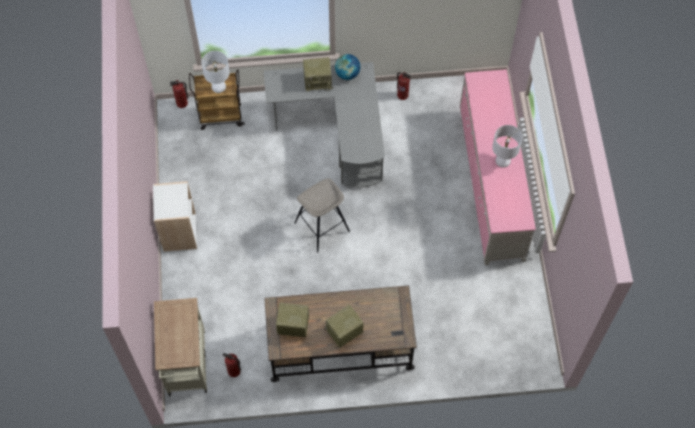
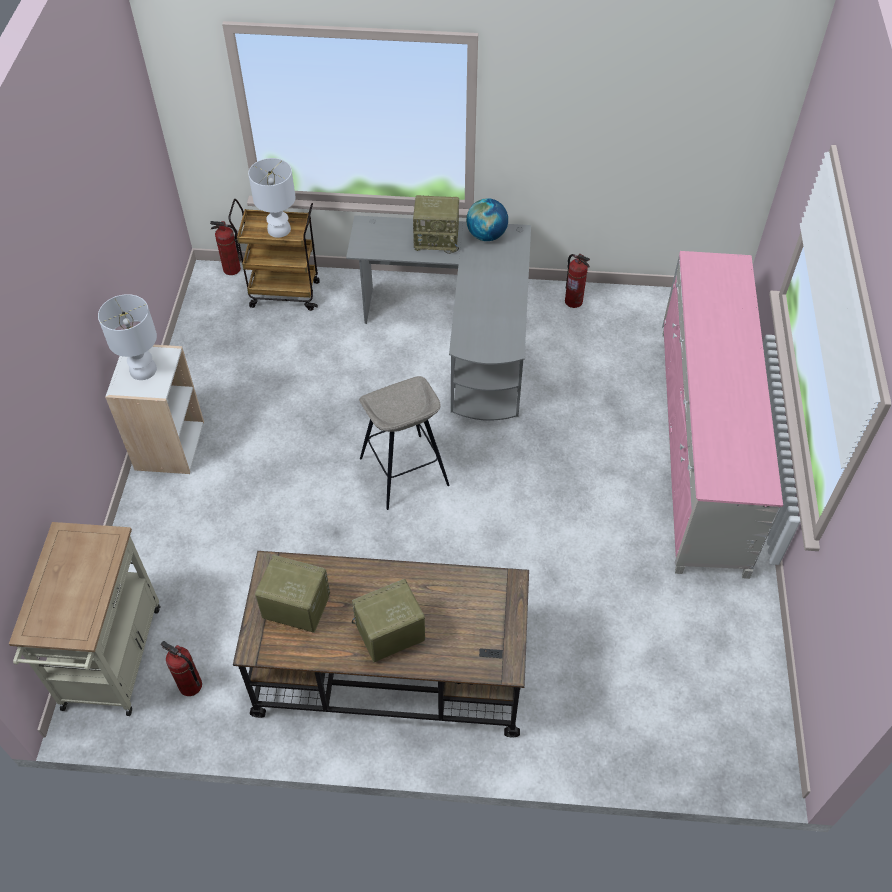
camera: 10 degrees right, 10 degrees down
(502, 160) = (731, 385): white table lamp -> white table lamp (142, 369)

